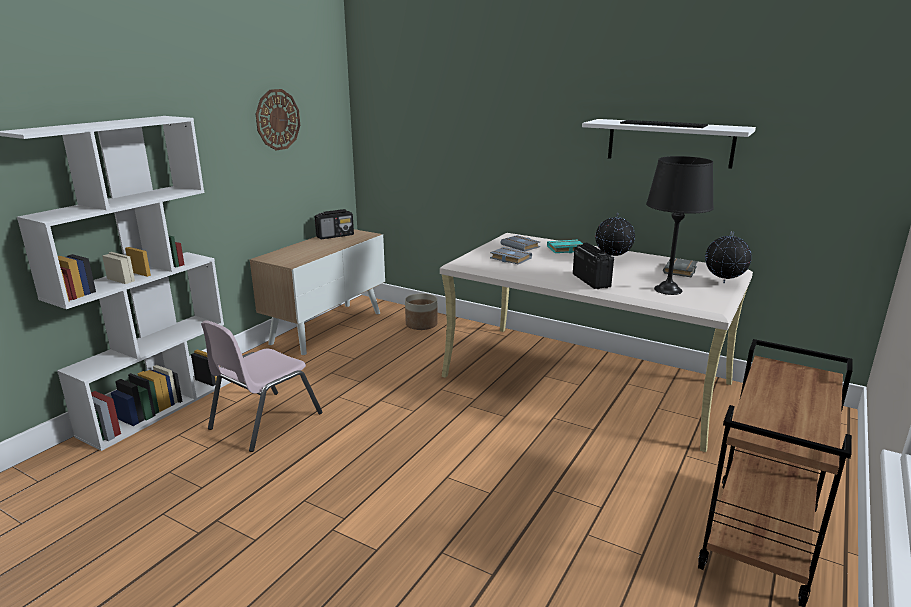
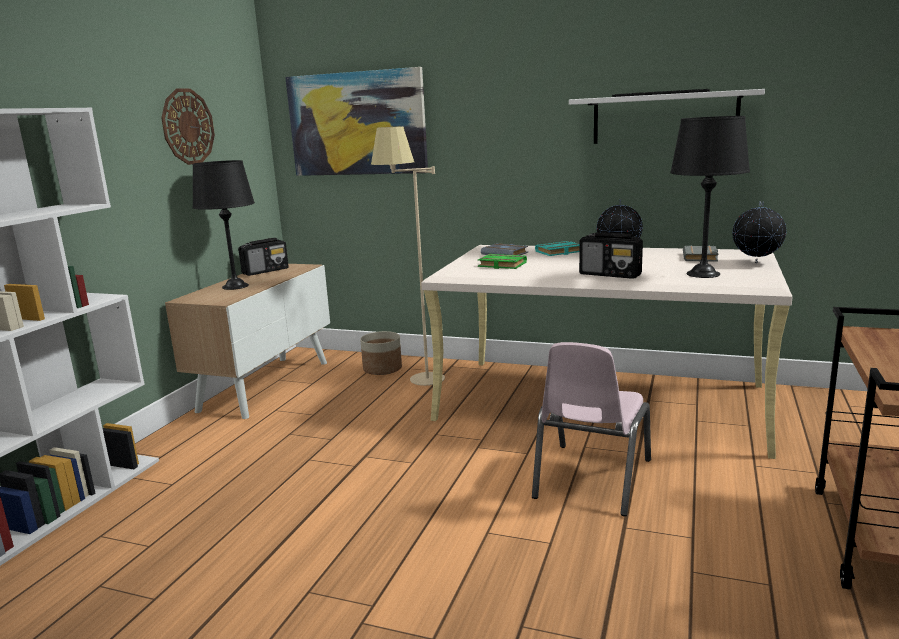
camera: 10 degrees left, 5 degrees down
(264, 421) = (219, 501): pink chair -> pink chair (591, 478)
(306, 249) = (235, 286): none -> black table lamp
(418, 120) = (357, 124): none -> picture
(444, 342) = (418, 384): none -> beige floor lamp
(509, 259) = (500, 265): grey book -> green book
(591, 281) = (610, 275): radio -> radio turned 150 degrees clockwise

